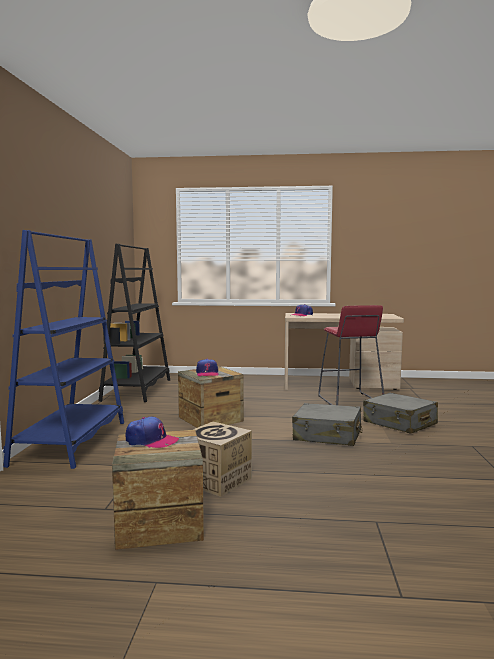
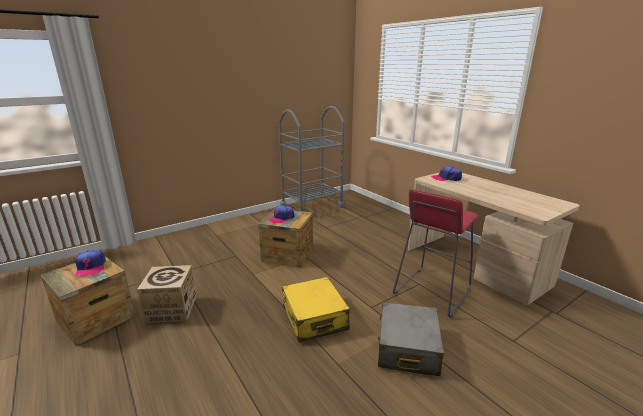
camera: 50 degrees right, 15 degrees up
(71, 442) = (196, 237): blue bookcase -> none
(137, 390) = (312, 207): black bookcase -> grey cart
(327, 435) = (314, 318): grey suitcase -> yellow suitcase

